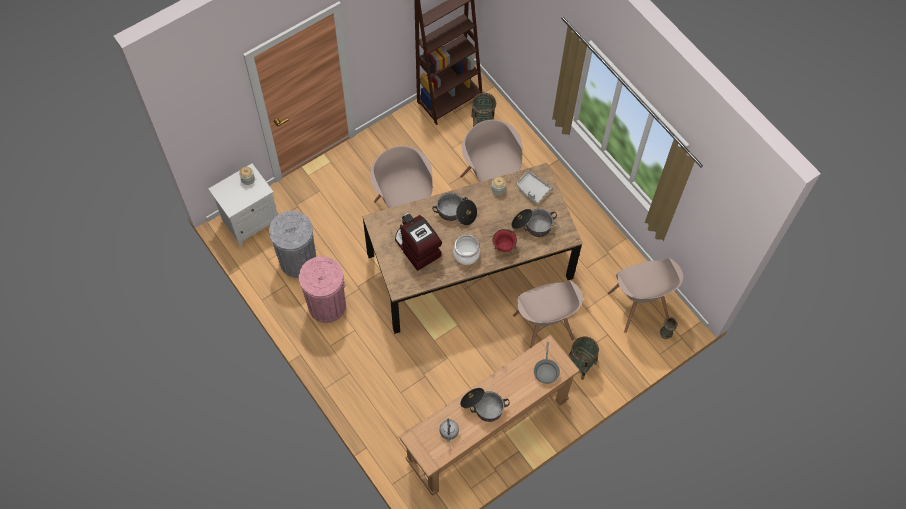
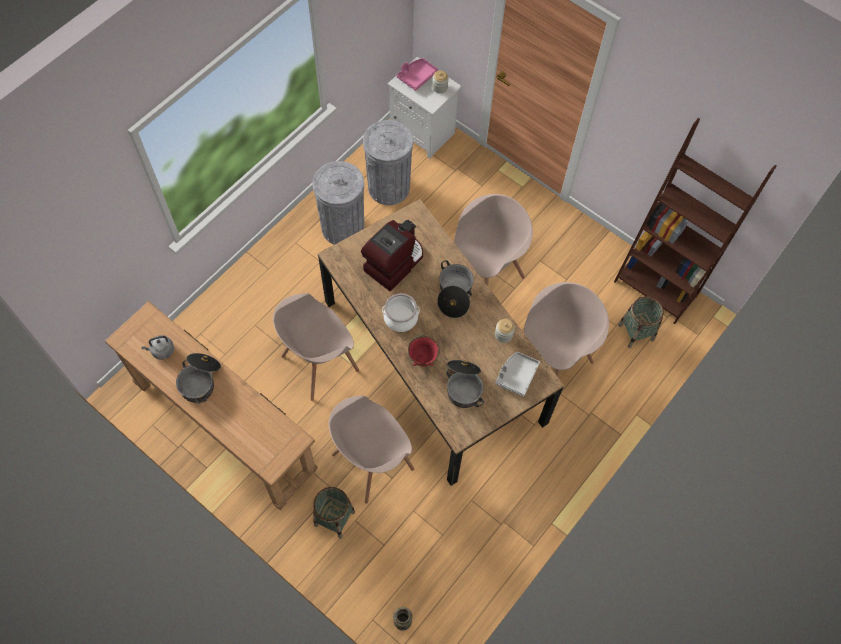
camera: 75 degrees right, 0 degrees up
(230, 193) = (417, 77): none -> pink tray
(327, 305) = (342, 227): pink trash can -> grey trash can
(546, 370) = (262, 444): grey frying pan -> none
(637, 306) = (434, 577): beige chair -> beige chair (319, 364)

